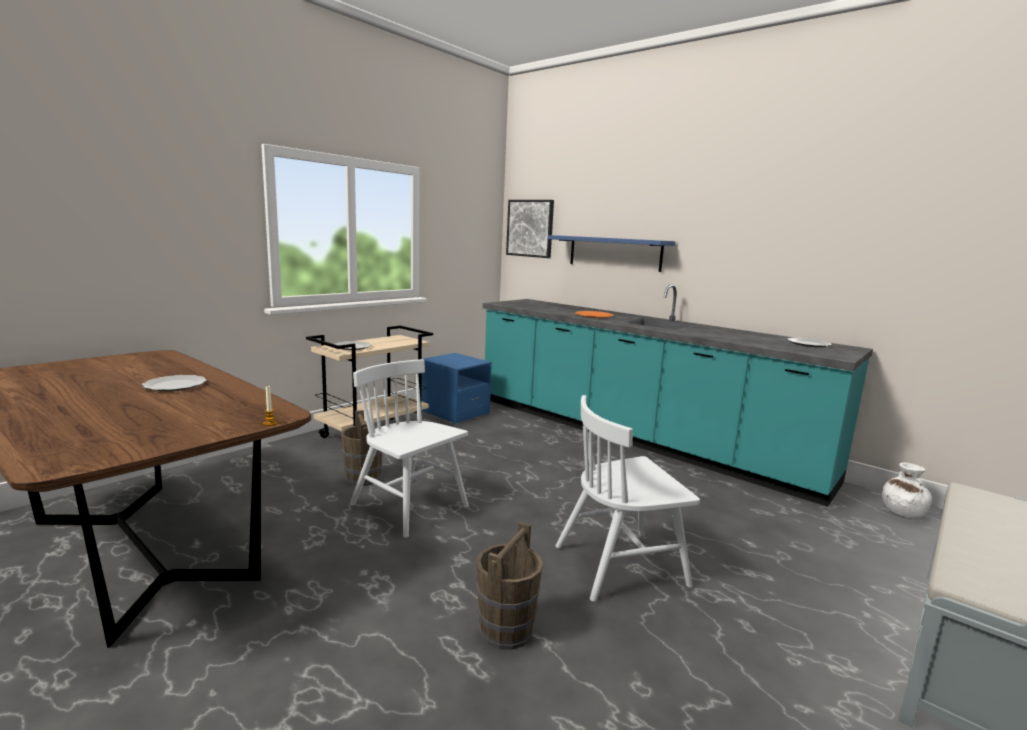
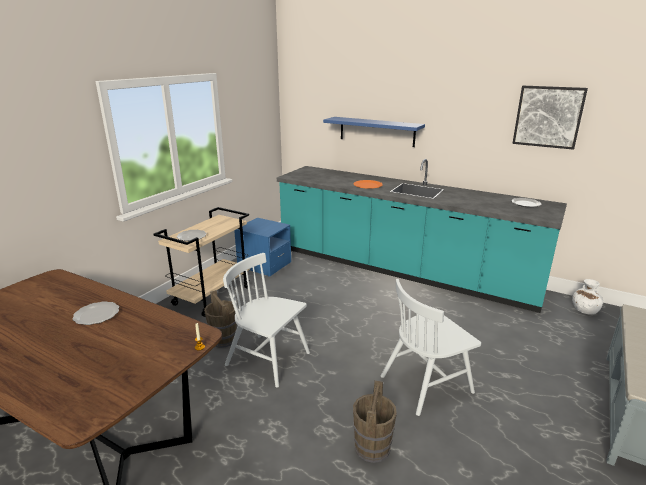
camera: 10 degrees left, 10 degrees up
(530, 228) = (304, 109): picture -> picture (548, 117)

